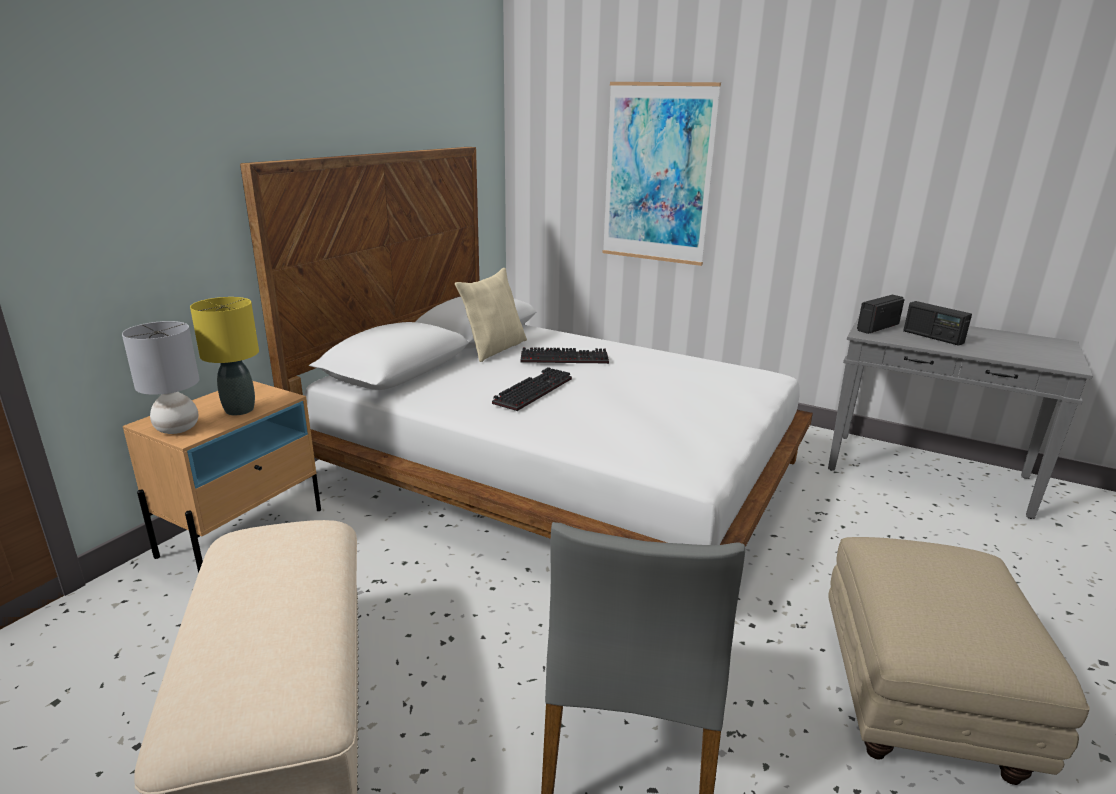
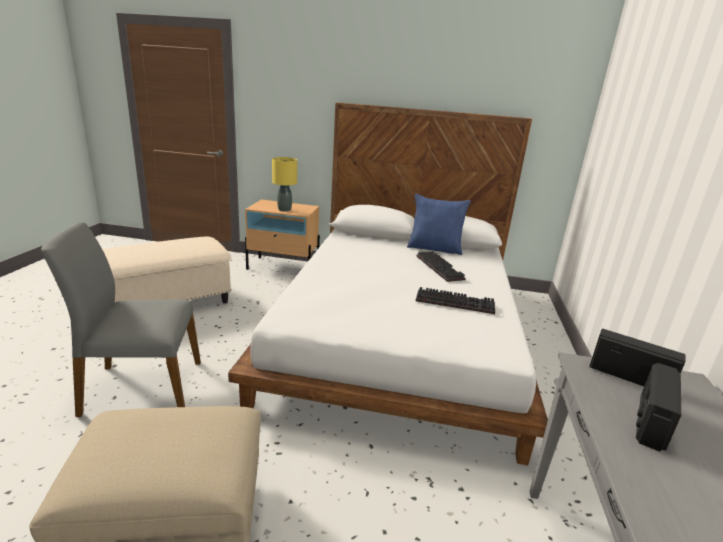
camera: 70 degrees right, 0 degrees up
(177, 428) = (261, 205): grey table lamp -> none
(494, 348) = (434, 248): beige pillow -> blue pillow
(532, 390) = (372, 263): keyboard -> keyboard (456, 302)
(657, 174) = (638, 160): picture -> none

